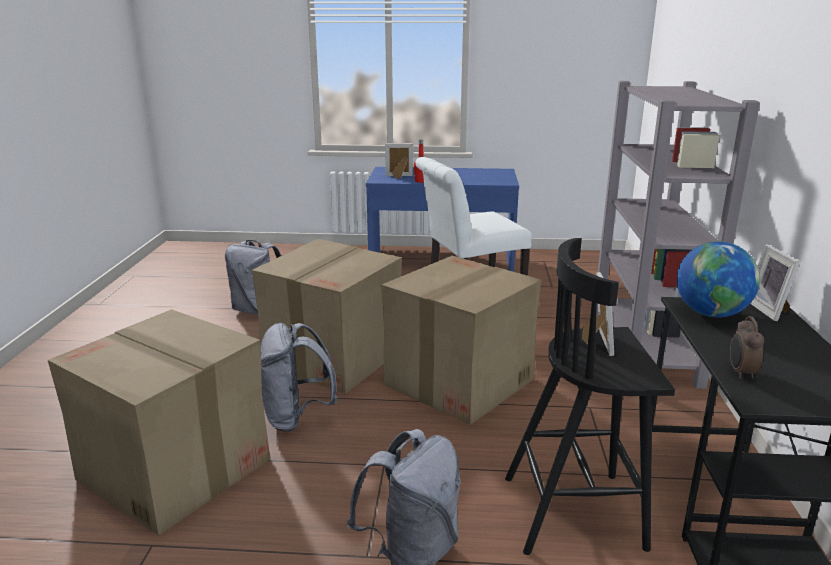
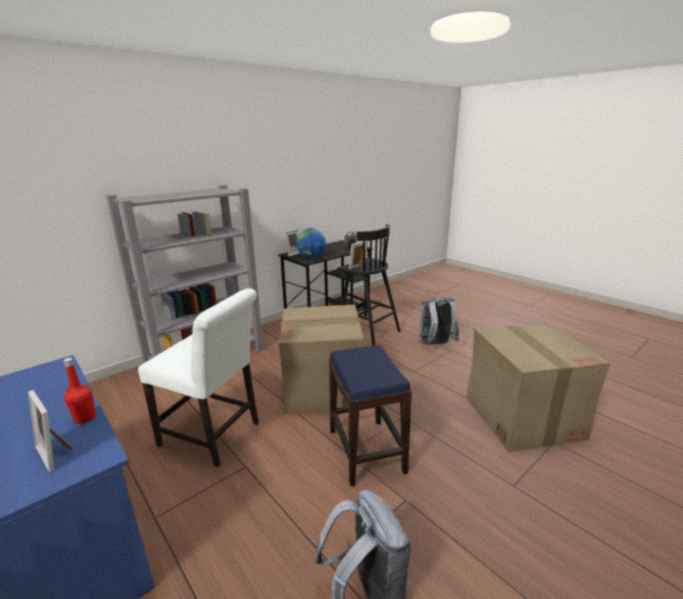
camera: 135 degrees left, 0 degrees up
(296, 417) = (435, 414): grey backpack -> none
(334, 357) = (366, 451): cardboard box -> stool

